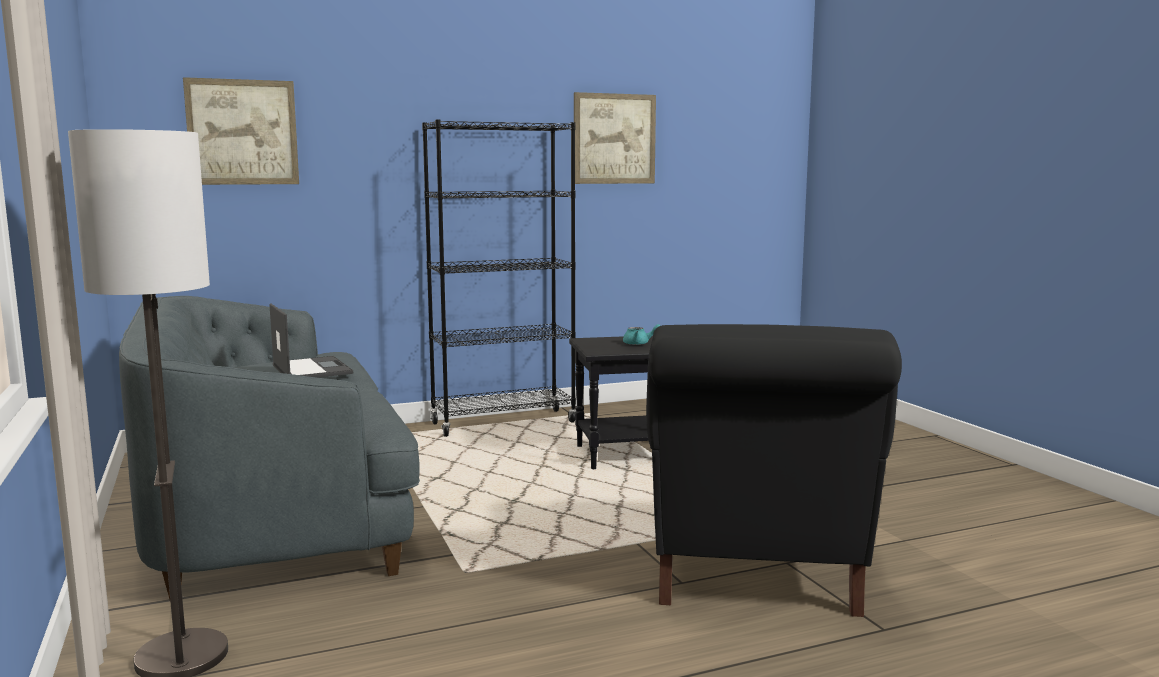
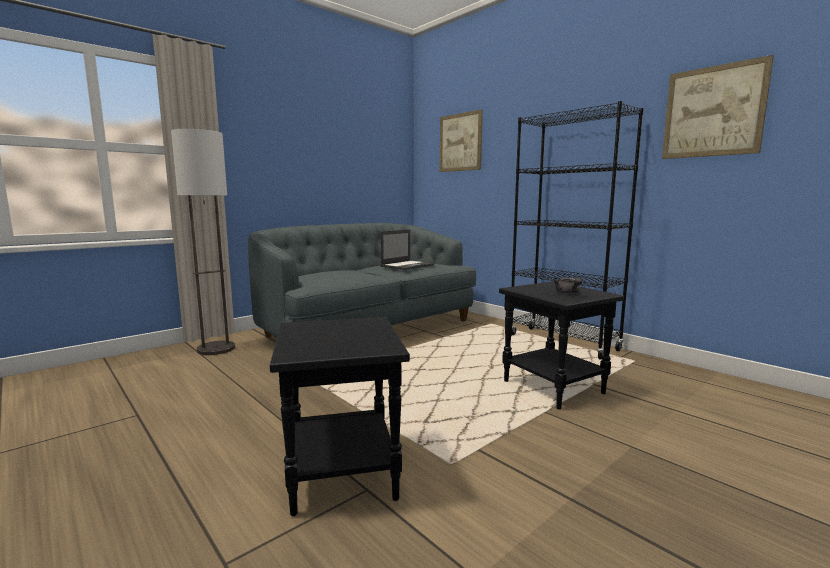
camera: 70 degrees right, 0 degrees up
(639, 343) = (568, 293): turquoise teapot -> grey teapot
(753, 571) = (340, 473): black armchair -> black side table

